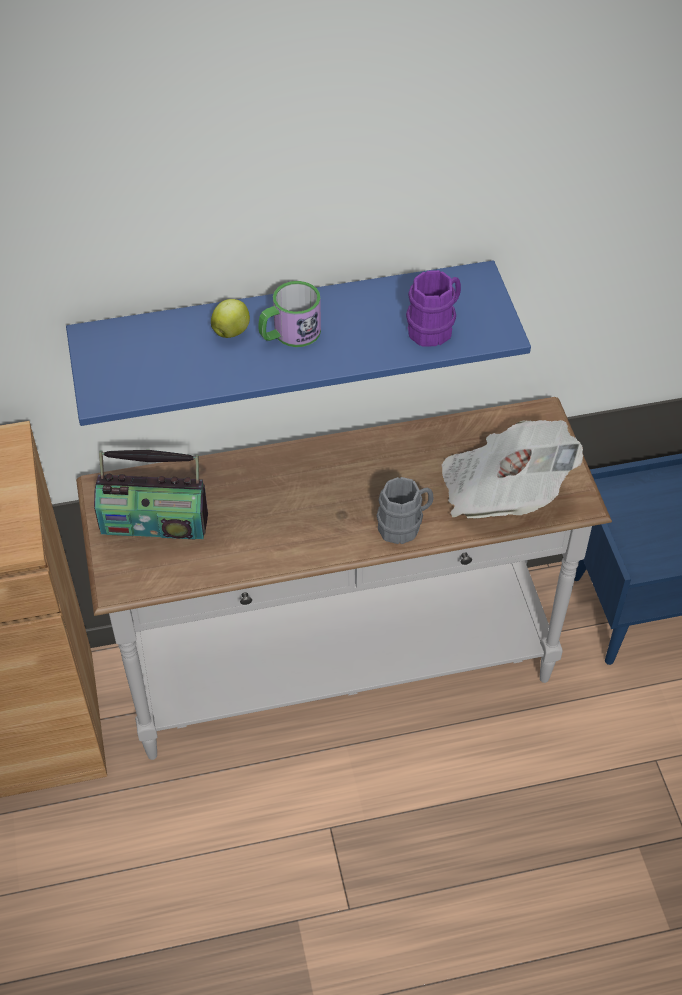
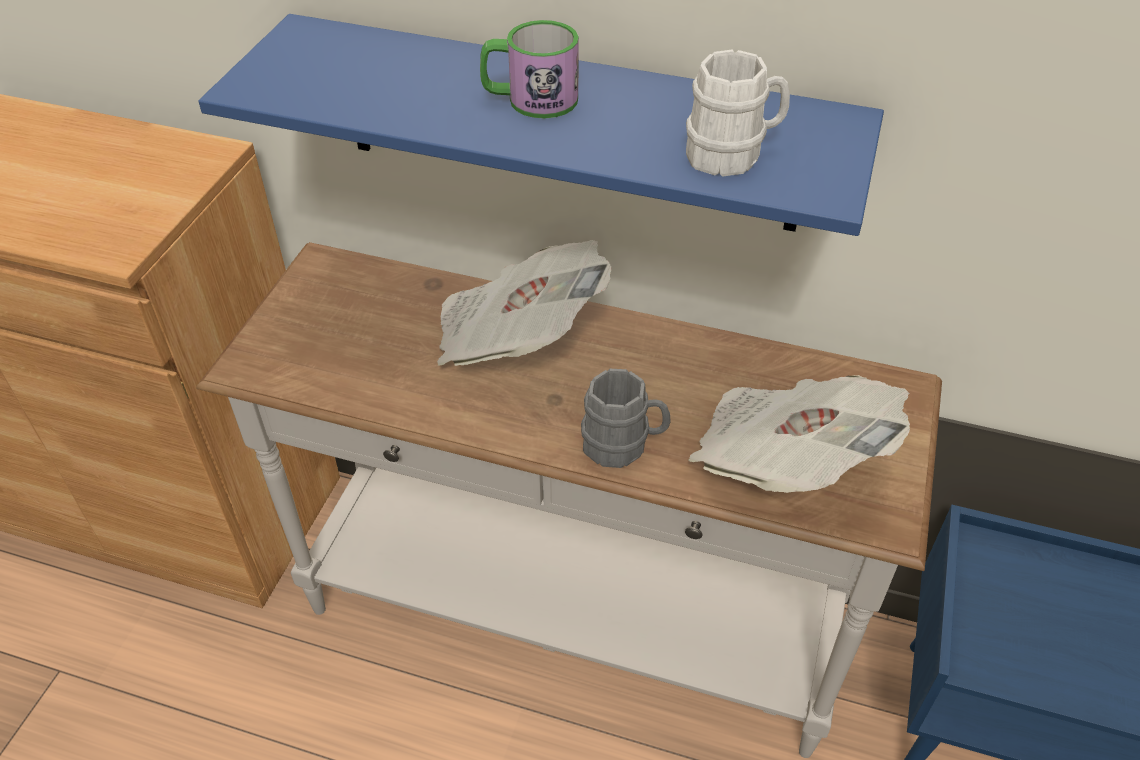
camera: 30 degrees right, 5 degrees down
(154, 521) = (340, 317): radio -> none
(232, 331) = (462, 75): apple -> none
(286, 483) = (517, 337): none -> newspaper
(435, 327) = (733, 154): purple mug -> white mug

